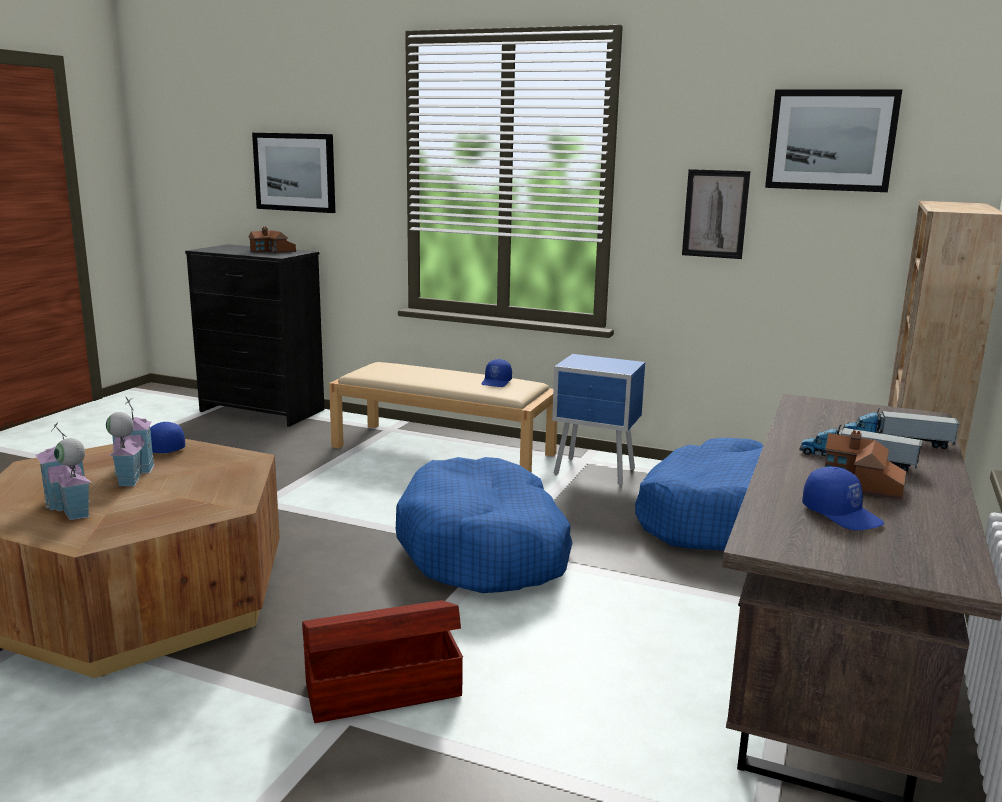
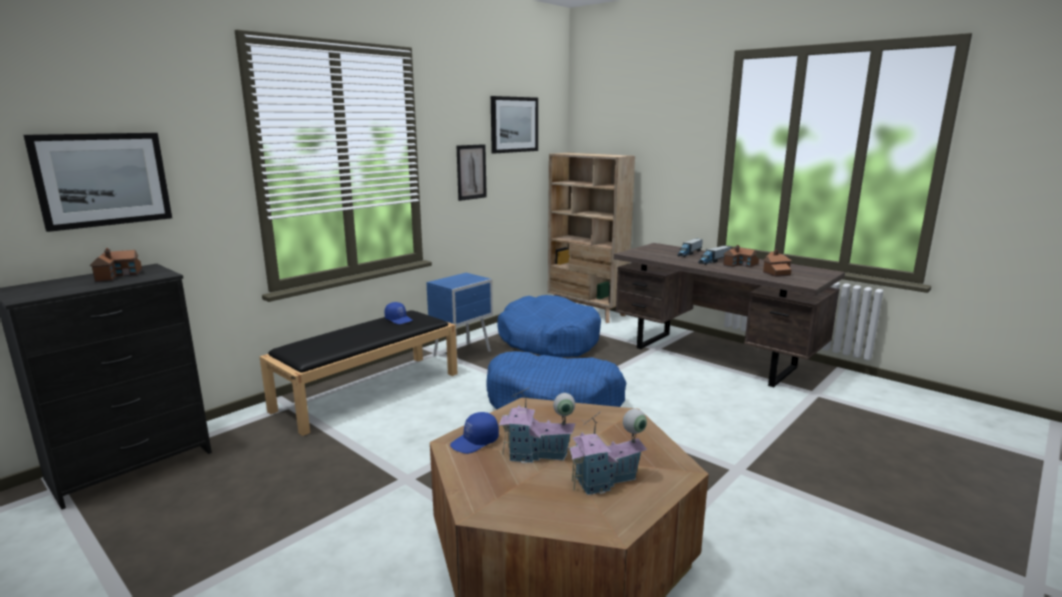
camera: 70 degrees left, 0 degrees up
(381, 688) = (711, 455): brown storage box -> none
(445, 450) = (369, 391): beige bench -> black bench
(842, 514) = (775, 272): blue cap -> toy house

